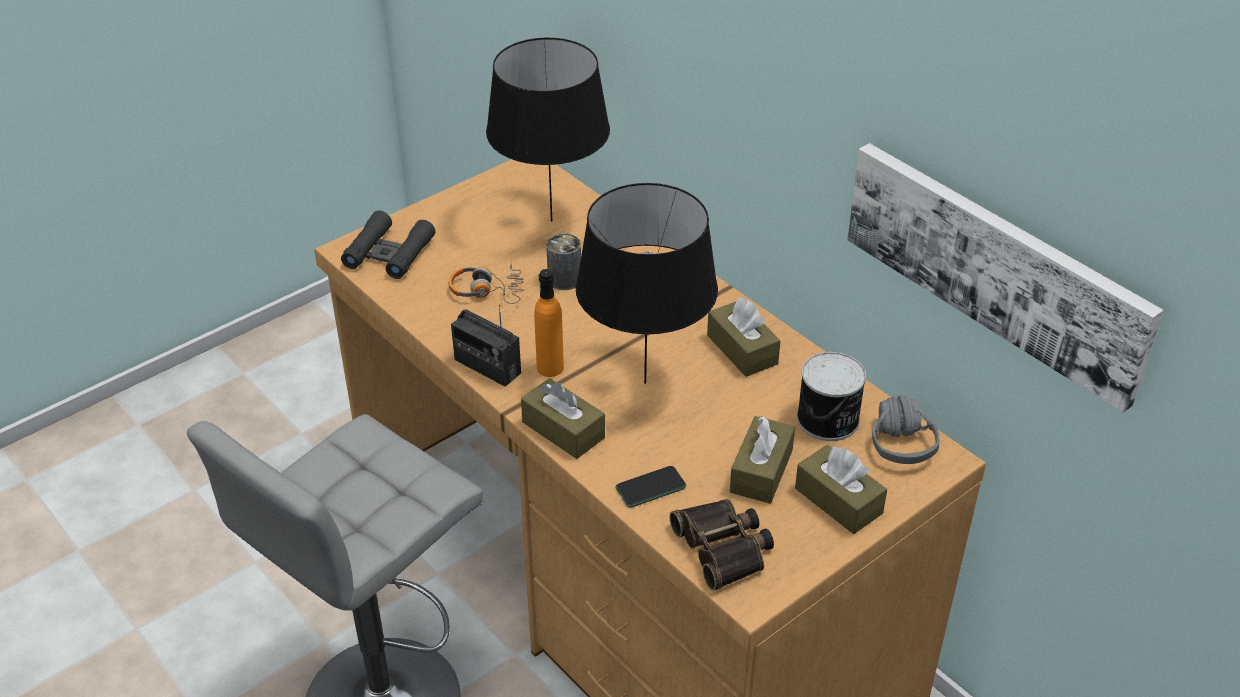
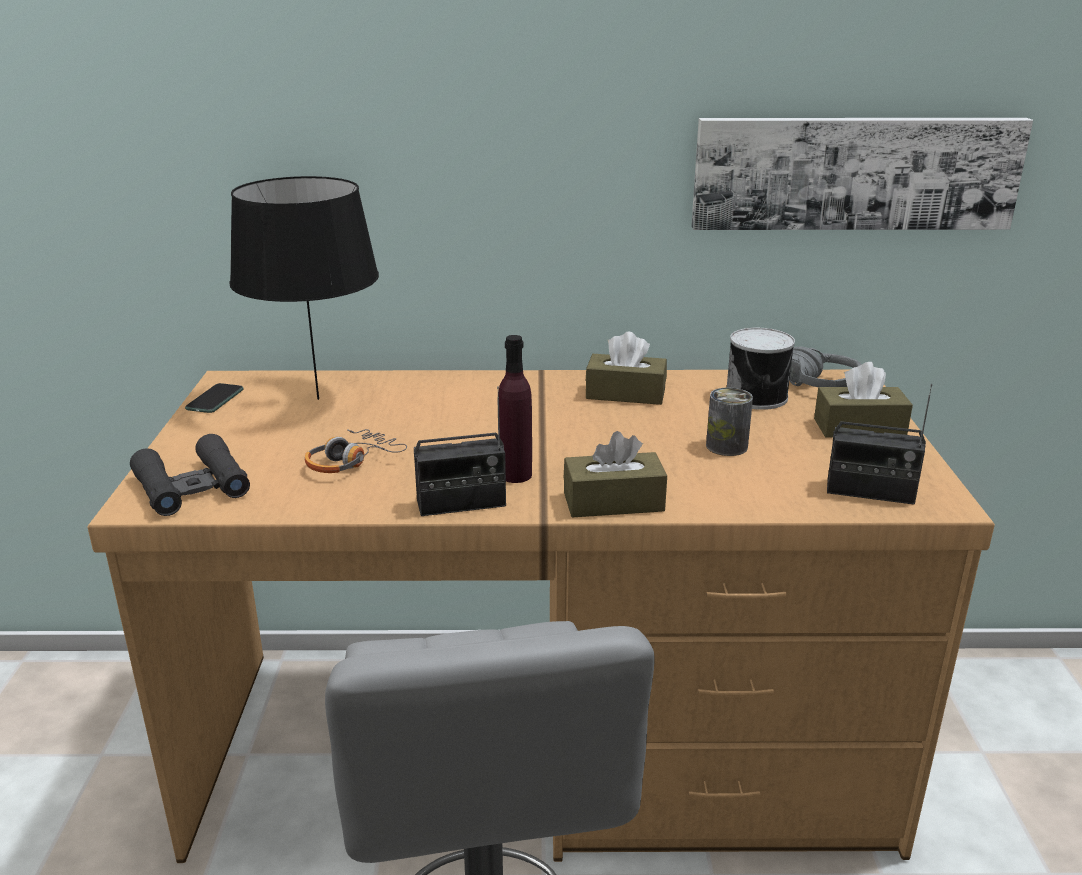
camera: 50 degrees left, 15 degrees down
(550, 368) = (515, 475): orange bottle -> purple bottle
(564, 279) = (407, 423): can -> can (726, 446)
(645, 383) = (606, 443): black table lamp -> none
(650, 488) = (750, 493): phone -> phone (215, 399)
(724, 548) = (870, 491): binoculars -> radio
(761, 471) = (787, 441): brown tissue box -> none

